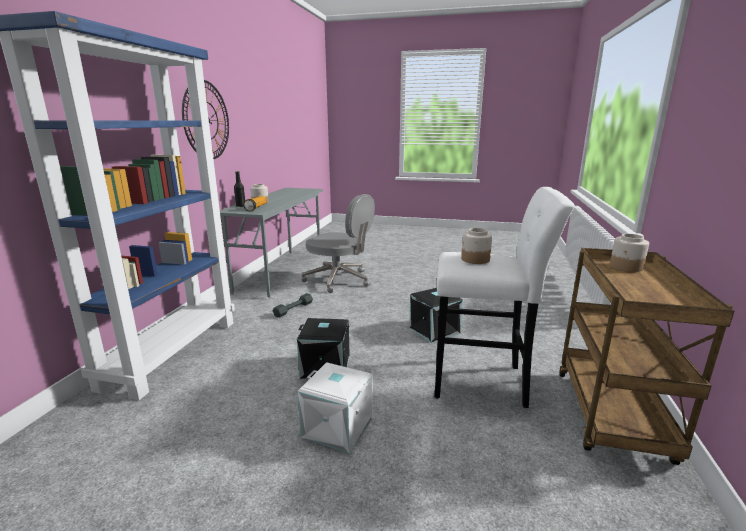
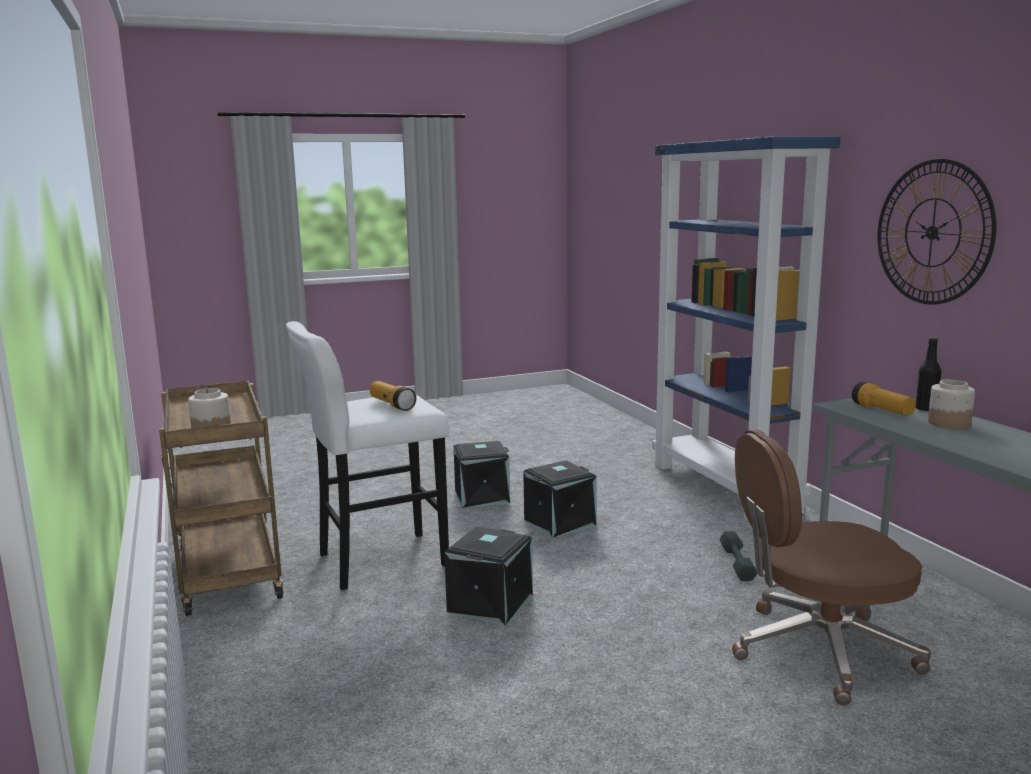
camera: 145 degrees right, 5 degrees down
(336, 428) = (482, 496): white storage box -> black storage box
(339, 280) = (819, 650): grey office chair -> brown office chair
(475, 259) = (392, 405): jar -> flashlight

